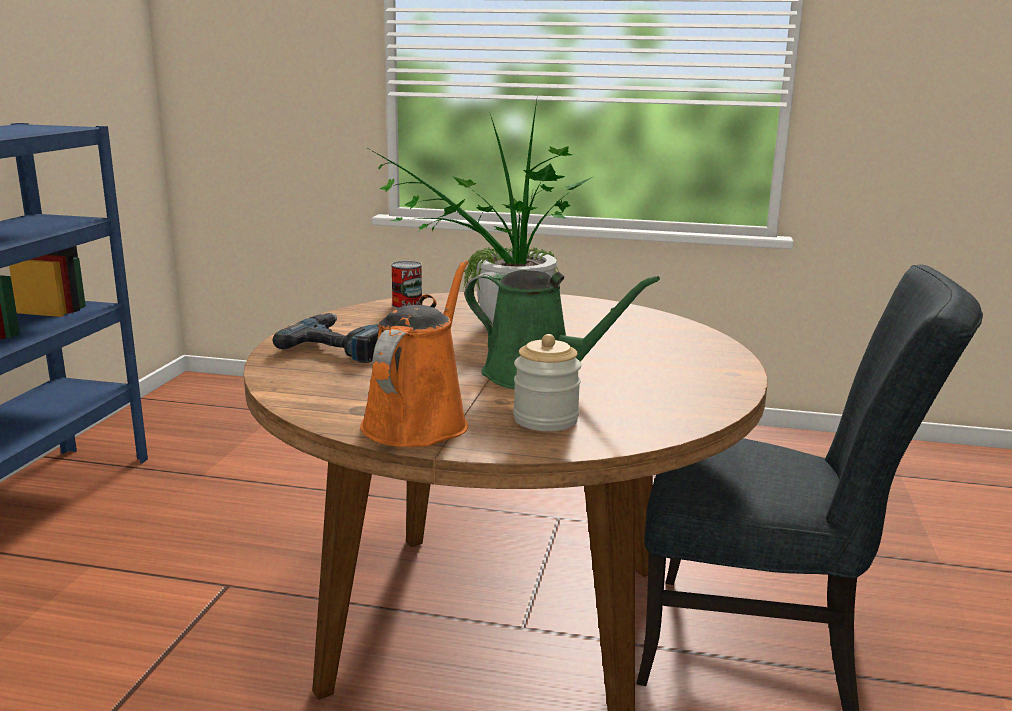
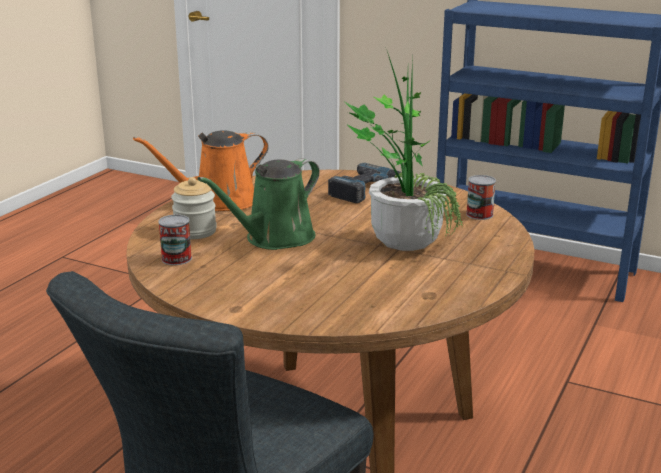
camera: 105 degrees right, 5 degrees up
(419, 421) = (219, 202): orange watering can -> orange watering can turned 120 degrees clockwise
(644, 416) = (176, 258): none -> can

